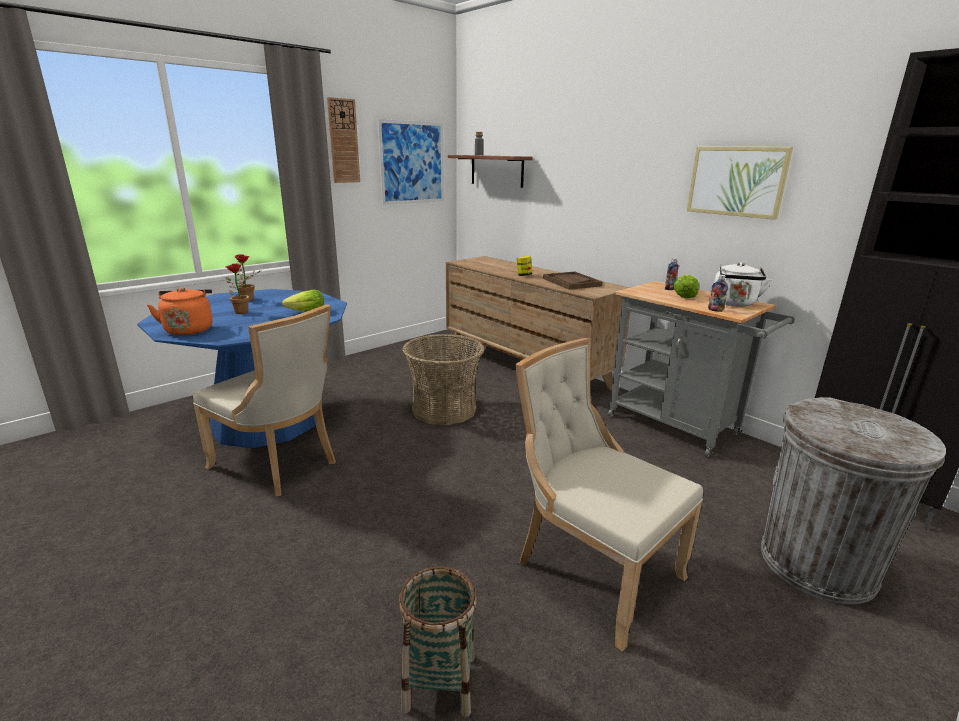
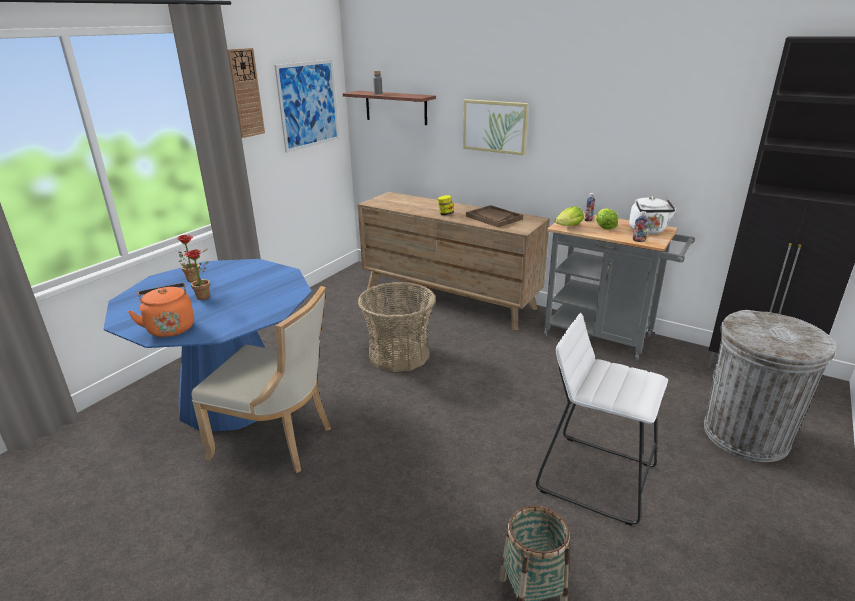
camera: 15 degrees left, 5 degrees up
(306, 312) = (270, 287): lettuce -> lettuce (568, 226)
(592, 569) = (596, 477): beige chair -> white stool
(736, 181) = (640, 125): picture -> picture (495, 126)

